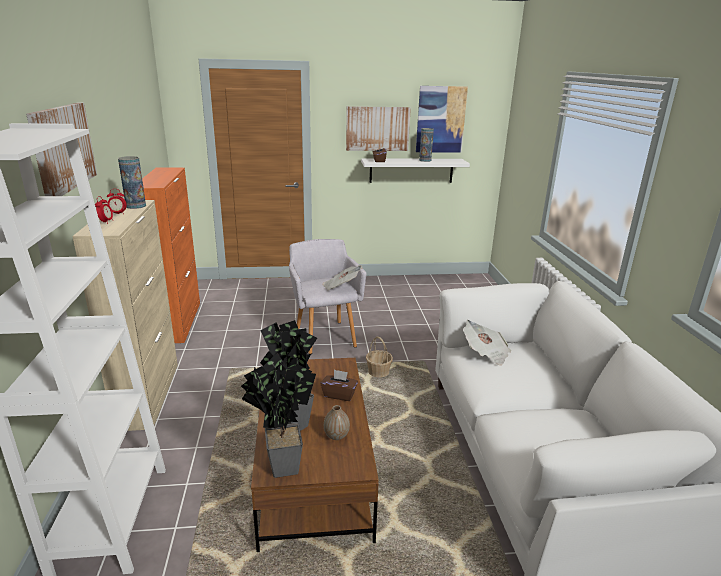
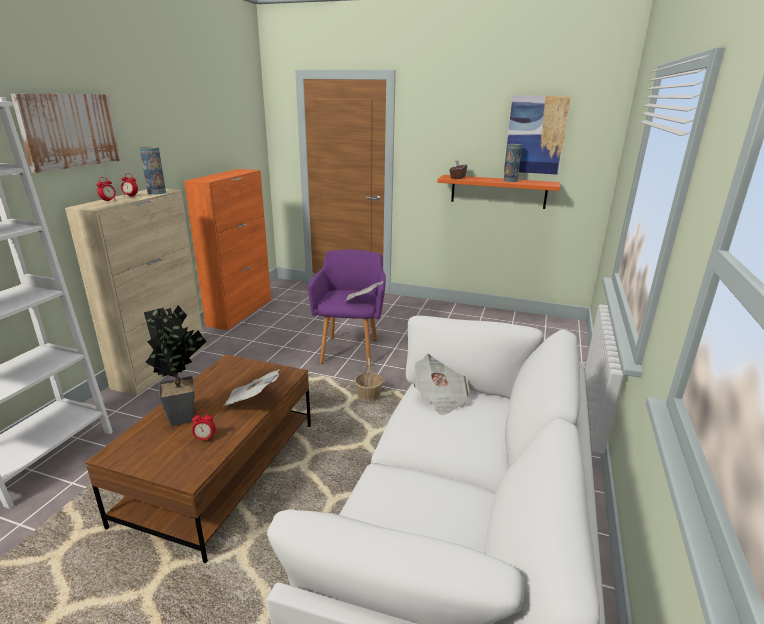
camera: 25 degrees right, 0 degrees up
(279, 466) = (127, 450): potted plant -> none
(325, 335) = (350, 349): grey armchair -> purple armchair
(336, 436) = (205, 439): vase -> alarm clock
(339, 394) = (252, 401): brown tissue box -> newspaper
(377, 128) = (462, 143): picture -> none
(411, 170) = (498, 191): white shelf -> orange shelf

